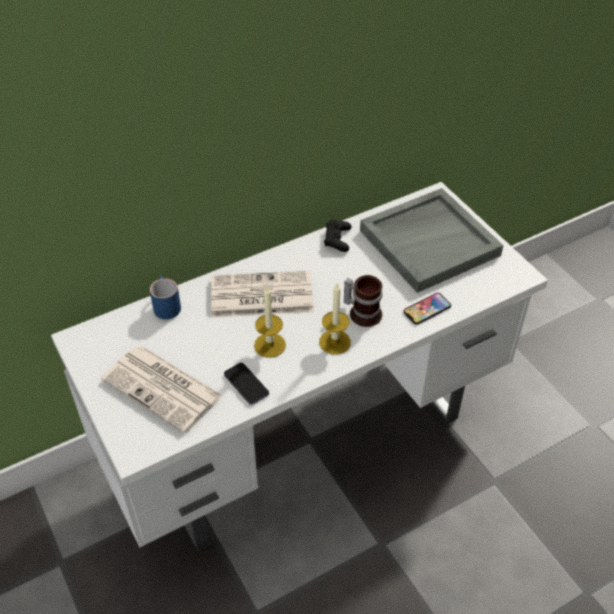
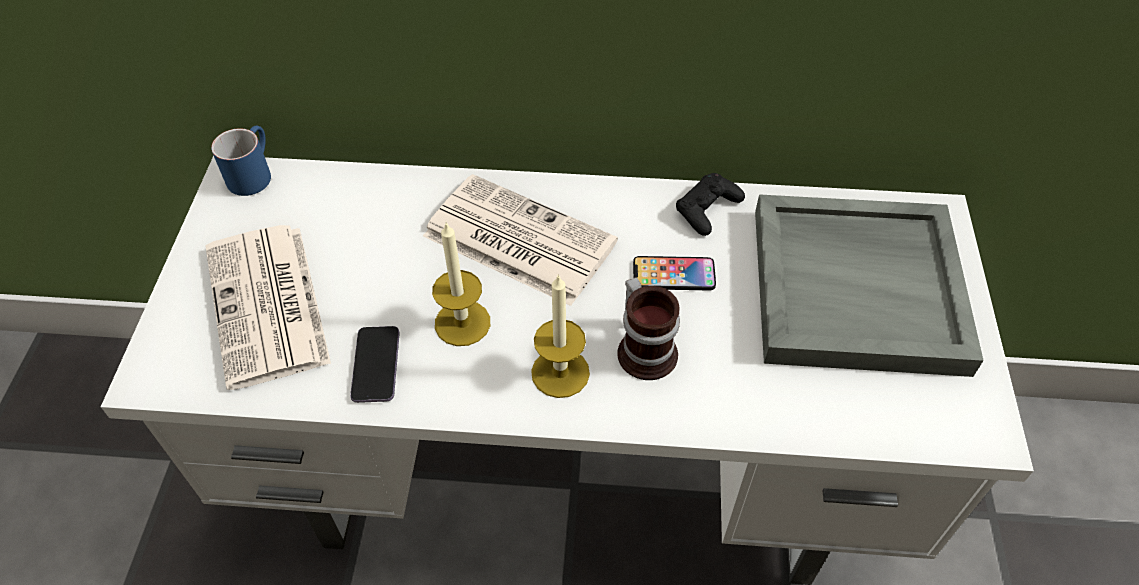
camera: 35 degrees right, 5 degrees up
(165, 305) = (380, 187): blue mug -> blue mug (252, 173)
(427, 309) = (757, 401): phone -> phone (673, 274)

